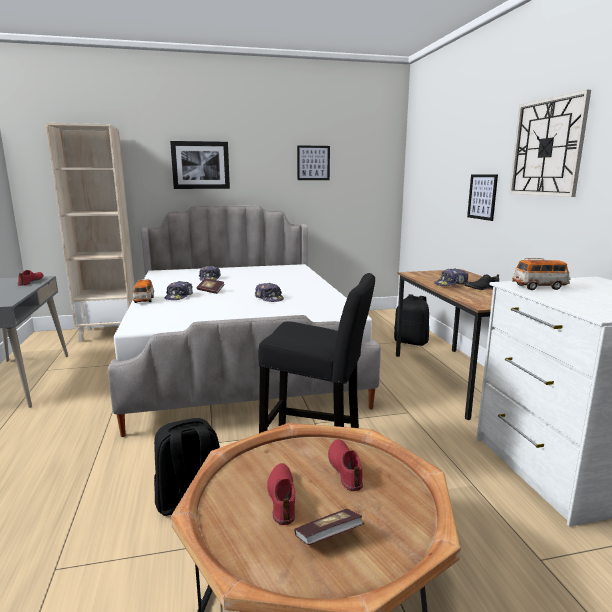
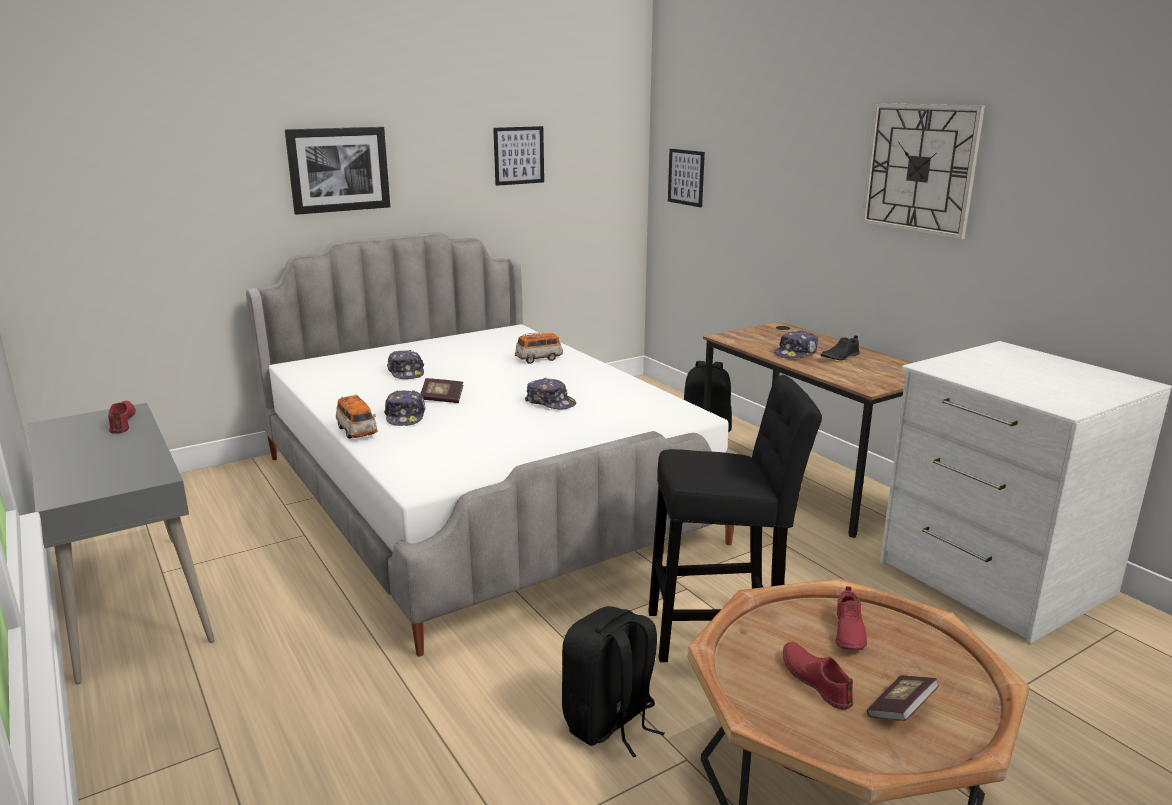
camera: 20 degrees left, 5 degrees up
(109, 333) = (206, 485): beige bookcase -> none
(345, 468) = (848, 632): red shoe -> red shoe turned 135 degrees counterclockwise
(482, 197) = (811, 220): picture -> picture (686, 177)
(539, 287) = (964, 369): toy car -> toy car (539, 359)

